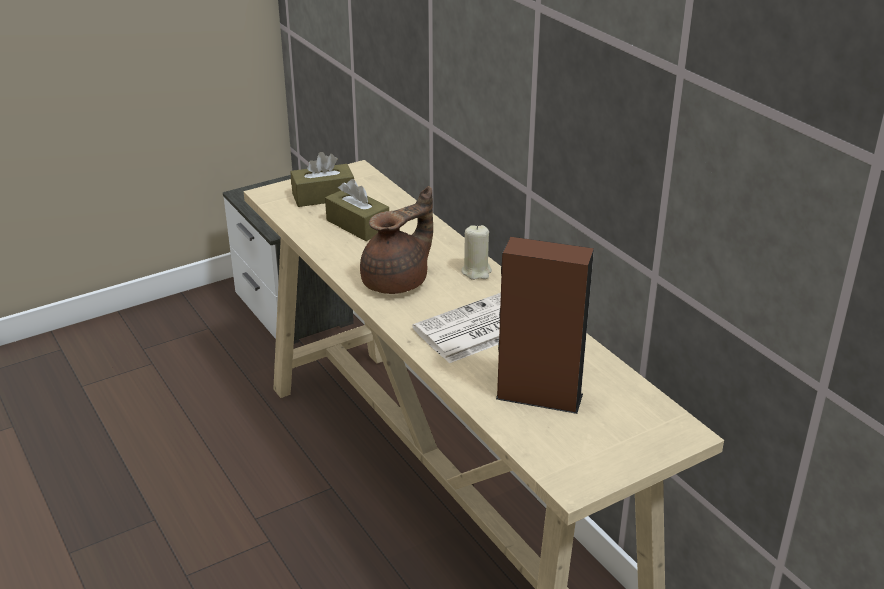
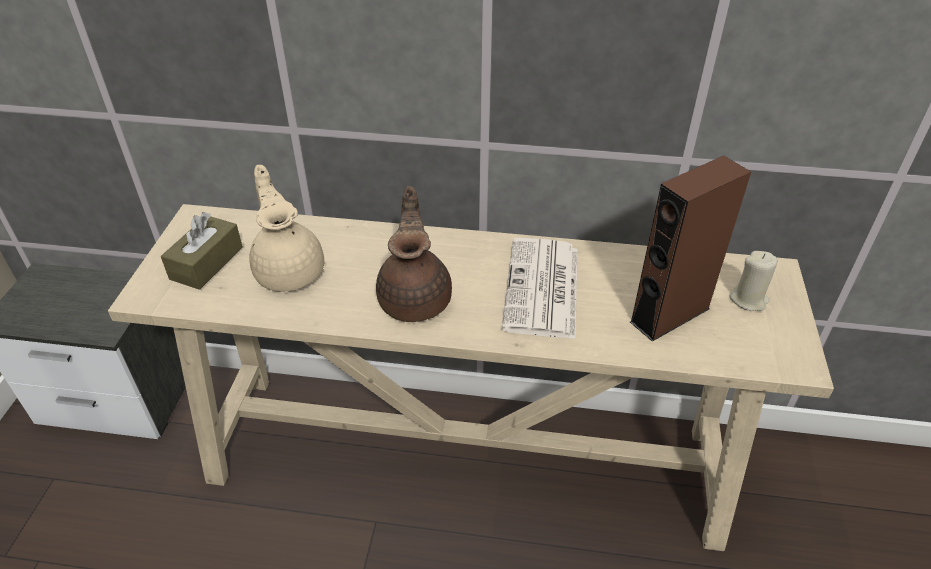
camera: 50 degrees left, 10 degrees up
(358, 225) = (290, 270): brown tissue box -> beige teapot
(476, 271) = (457, 246): beige candle -> beige candle (748, 300)

